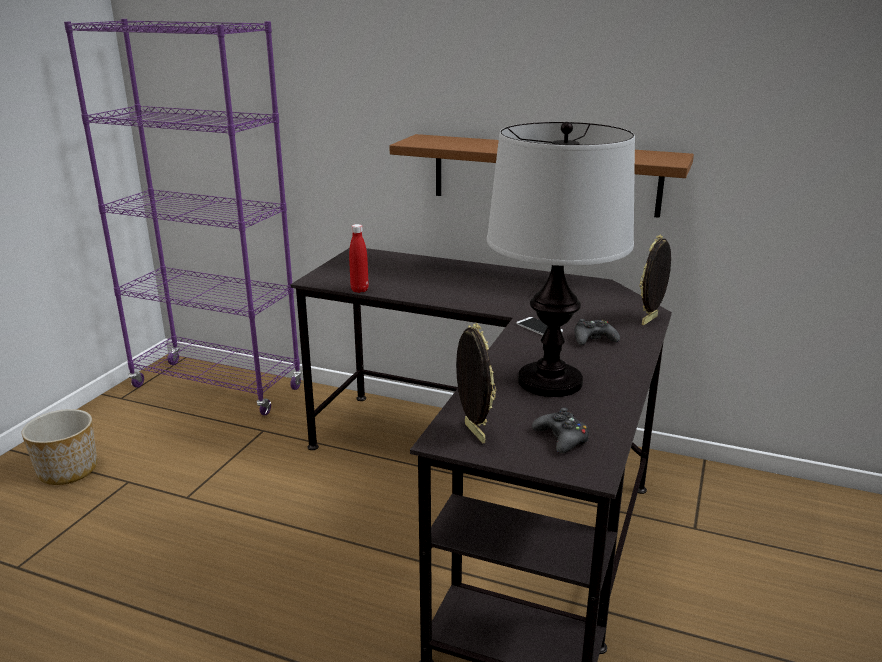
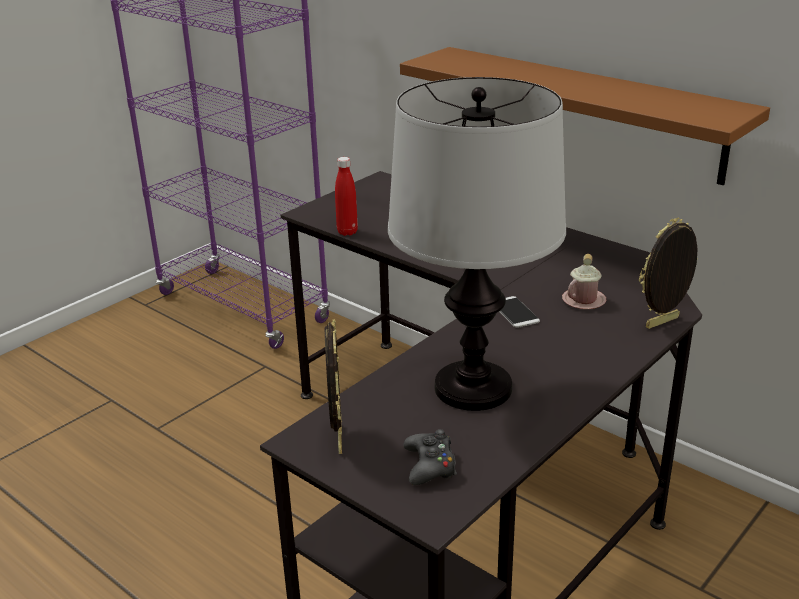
camera: 20 degrees right, 5 degrees up
(68, 470) = (64, 376): planter -> none
(583, 313) = (583, 300): none -> pink mug
(593, 339) = (569, 339): black game controller -> none

